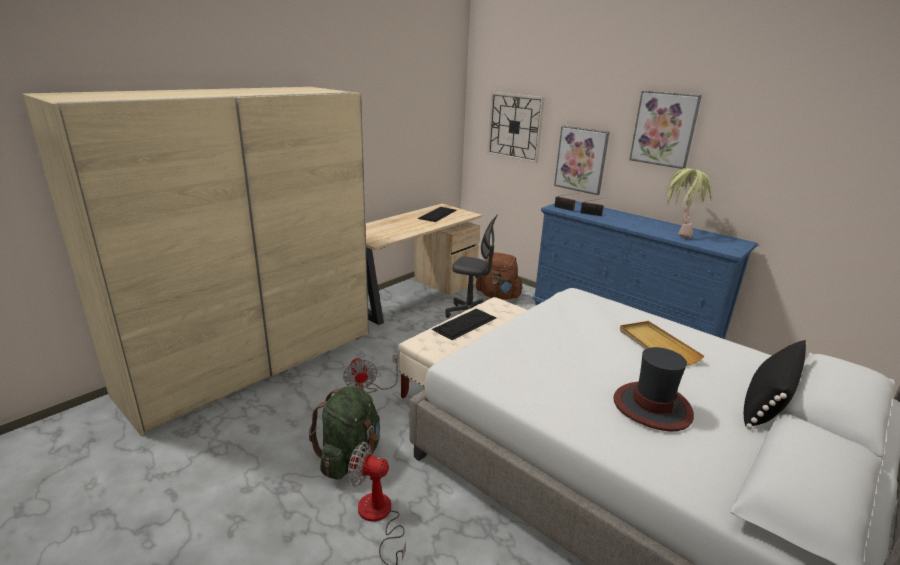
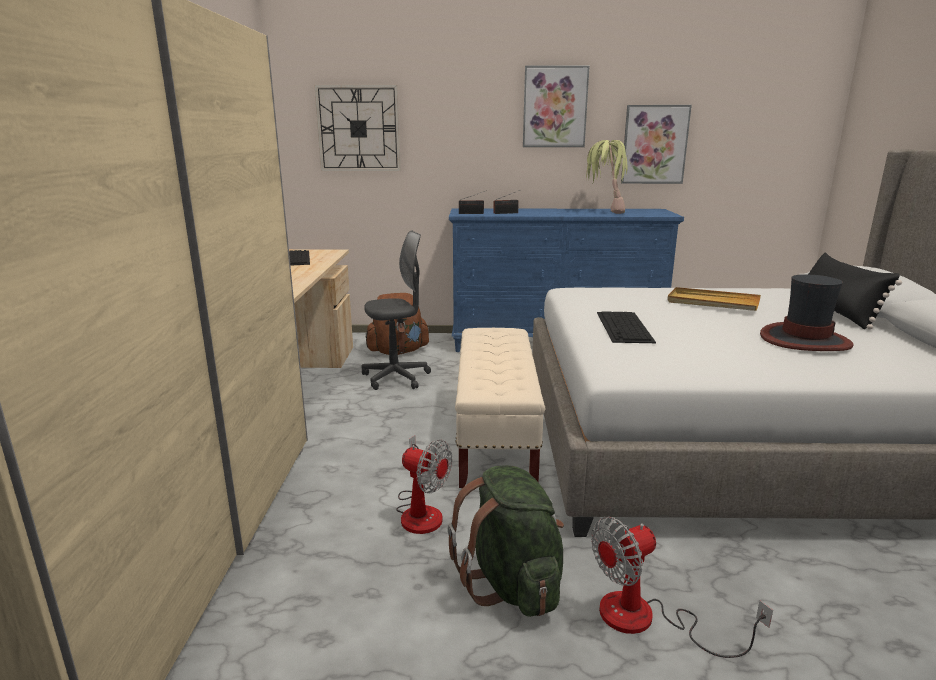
camera: 40 degrees left, 5 degrees down
(464, 324) = (492, 358): keyboard -> keyboard (624, 327)
(581, 159) = (461, 157): picture -> picture (654, 144)

